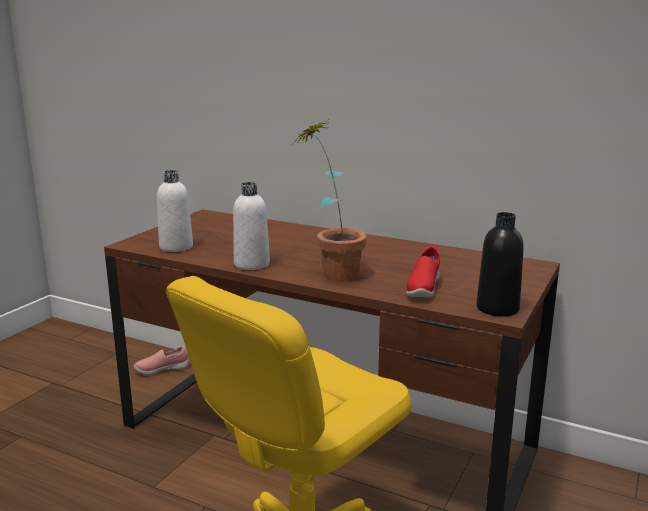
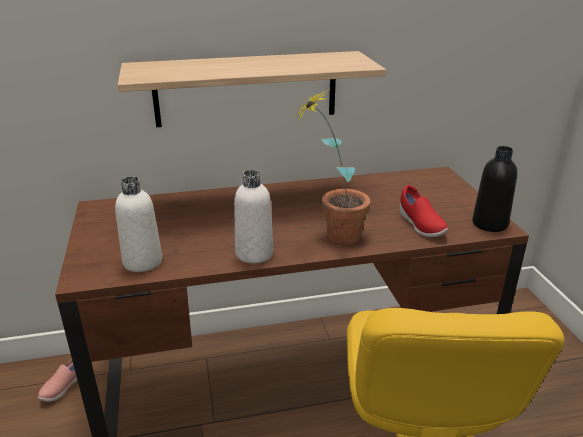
camera: 40 degrees left, 10 degrees up
(341, 132) = (246, 89): none -> shelf

